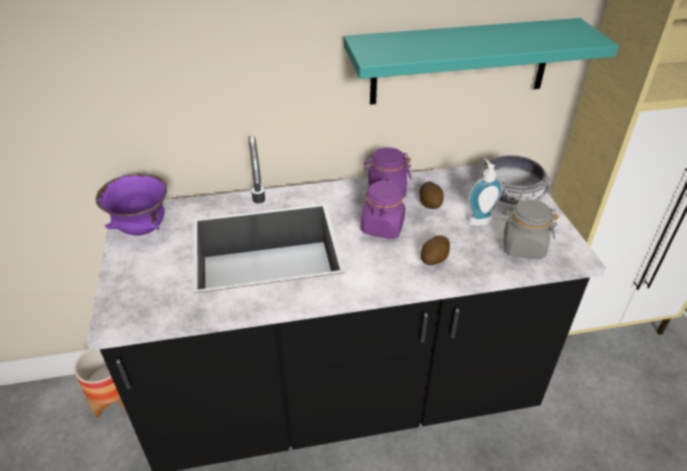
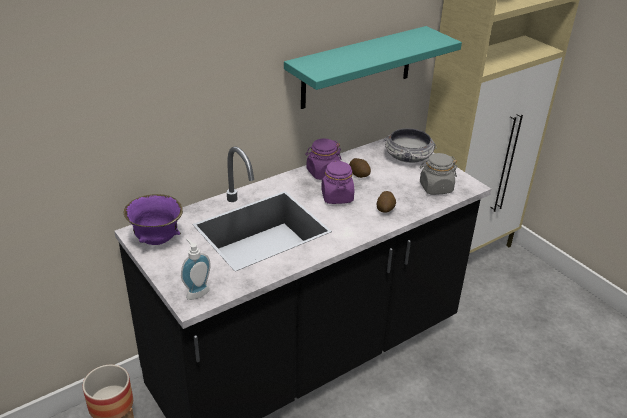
camera: 25 degrees left, 5 degrees down
(478, 219) = (397, 177): soap dispenser -> soap dispenser (196, 292)

